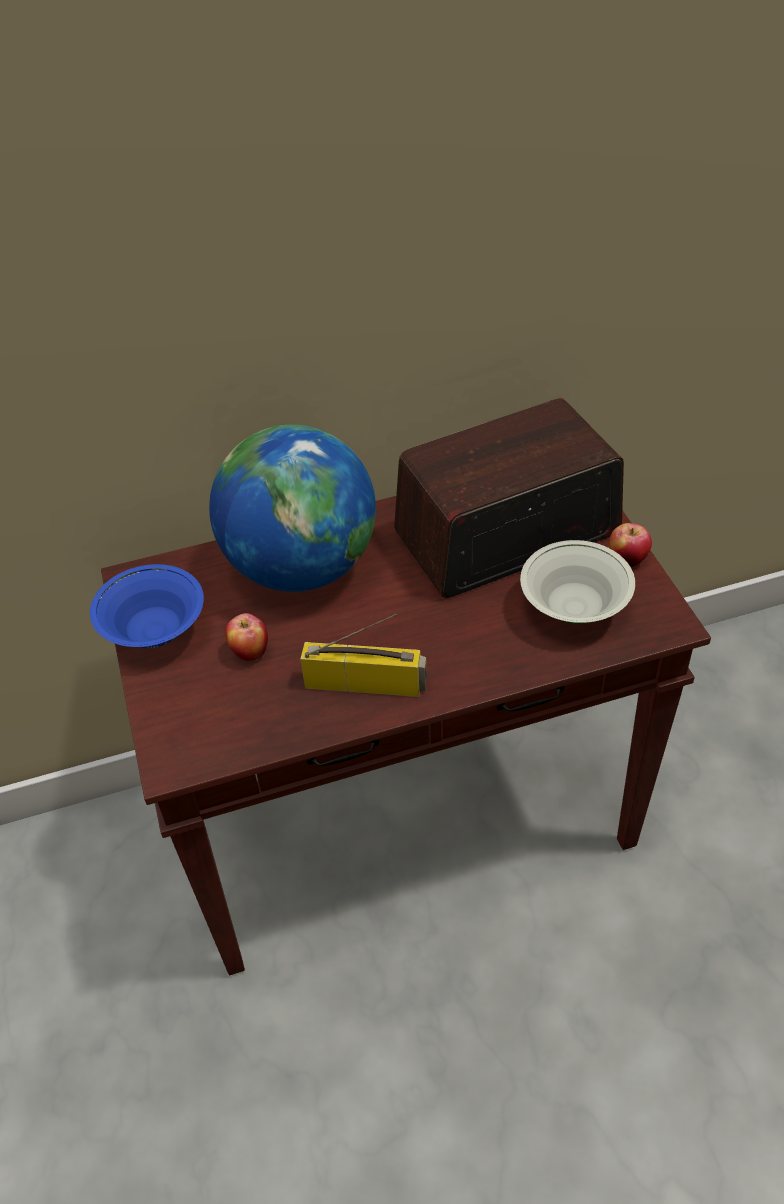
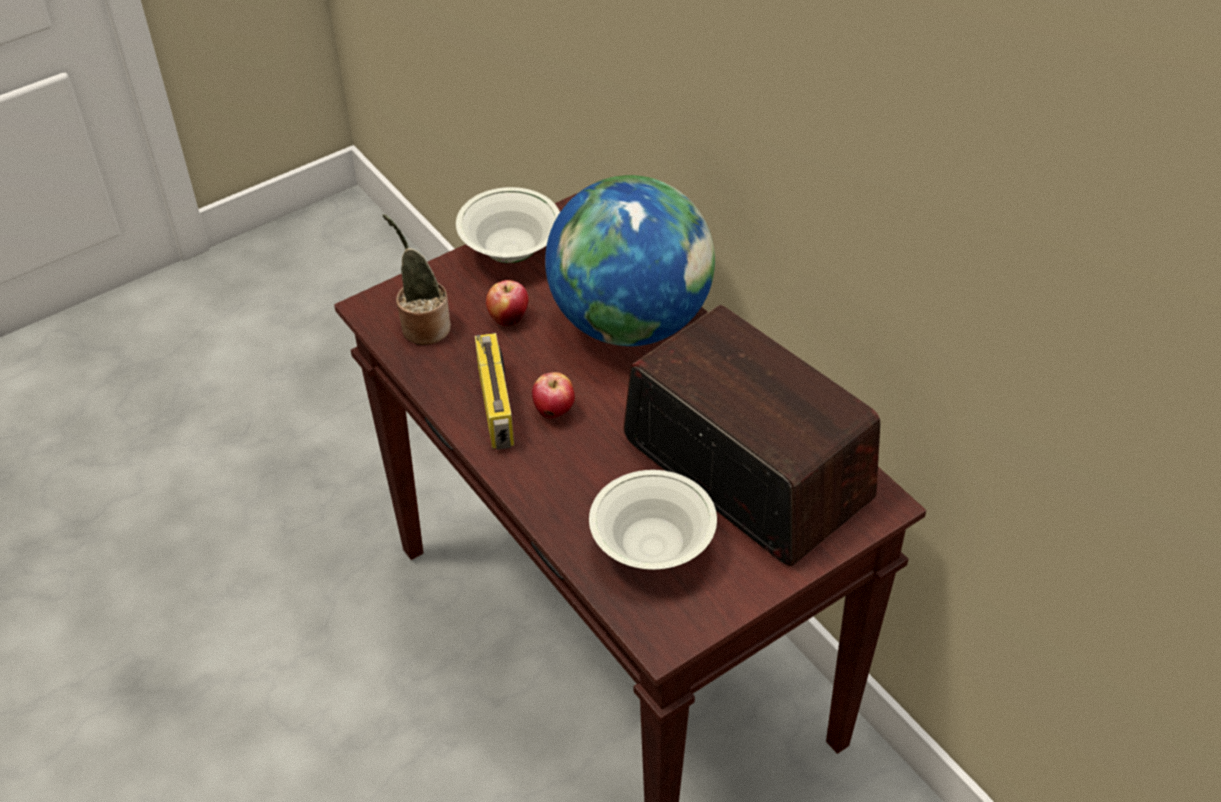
camera: 70 degrees right, 0 degrees up
(155, 633) = (510, 251): blue bowl -> white bowl
(224, 723) = (423, 326): none -> potted plant
(627, 560) = (749, 584): apple -> apple (554, 412)

